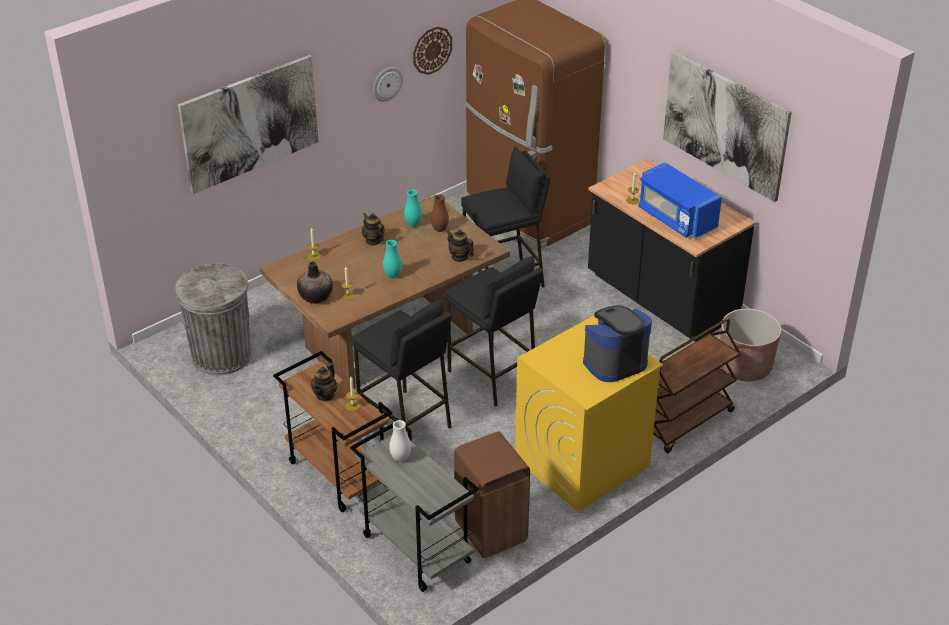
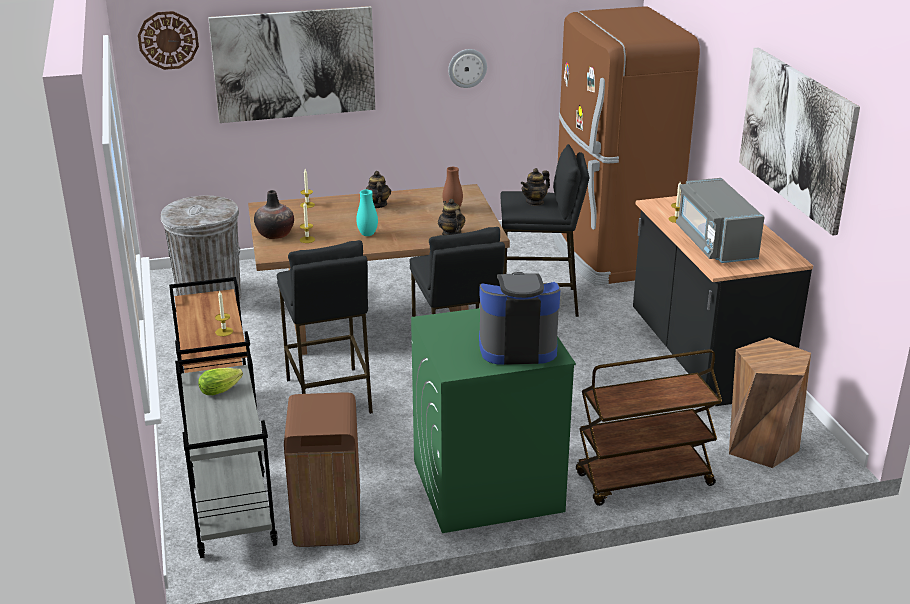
camera: 25 degrees right, 10 degrees down
(325, 395) = (207, 316): teapot -> teapot (535, 202)
(400, 458) = (222, 389): white vase -> lettuce
(413, 224) = (429, 201): turquoise vase -> none
(432, 50) = (527, 45): wall clock -> wall clock (168, 40)
(581, 463) = (486, 486): yellow washing machine -> green washing machine
(676, 218) = (715, 243): blue microwave -> grey microwave
(745, 367) = (760, 445): brown planter -> brown stool

